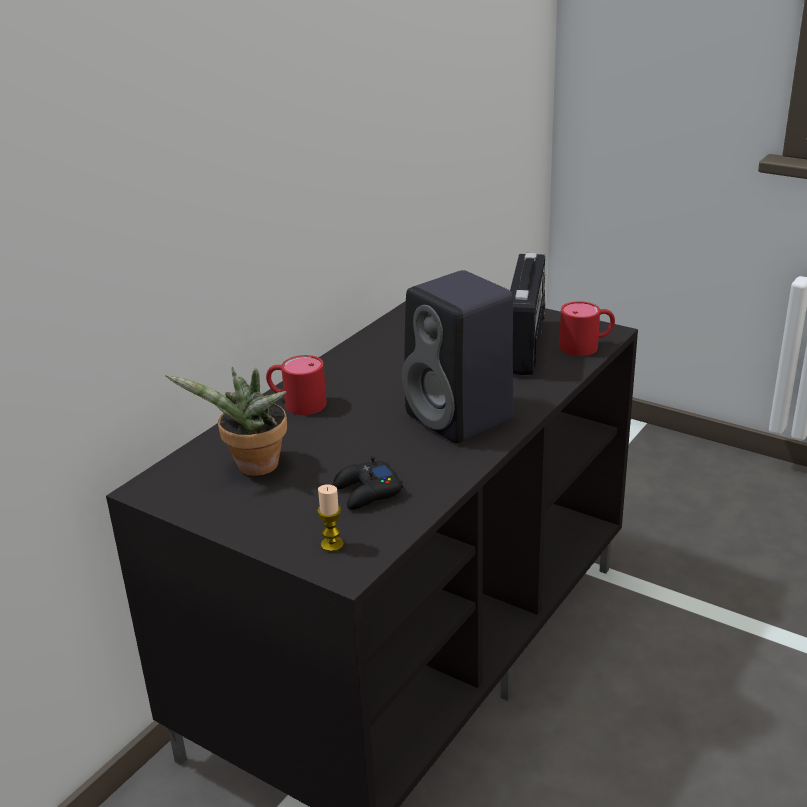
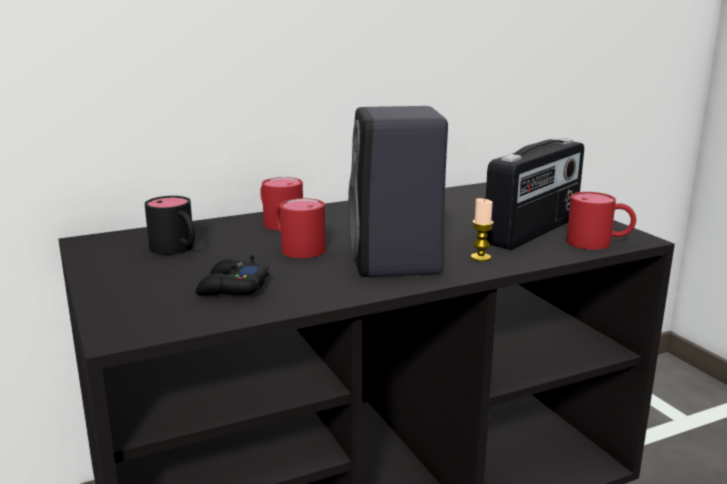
camera: 30 degrees right, 10 degrees down
(253, 468) = (177, 249): potted plant -> black mug
(332, 545) = (141, 313): candle -> candle (480, 257)
(358, 429) = (296, 247): none -> red mug

